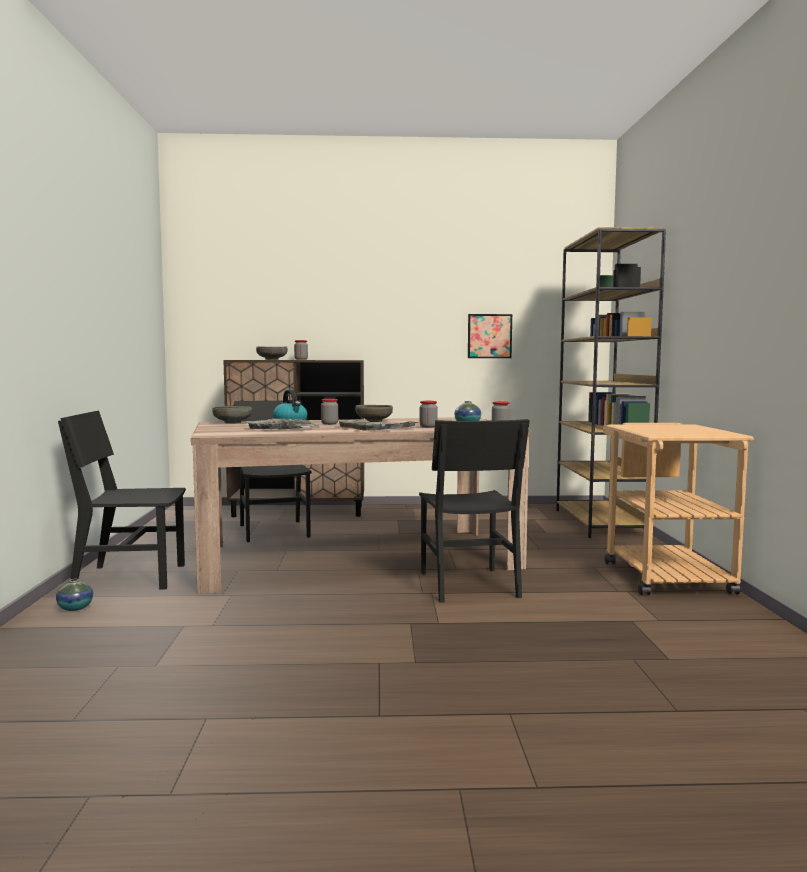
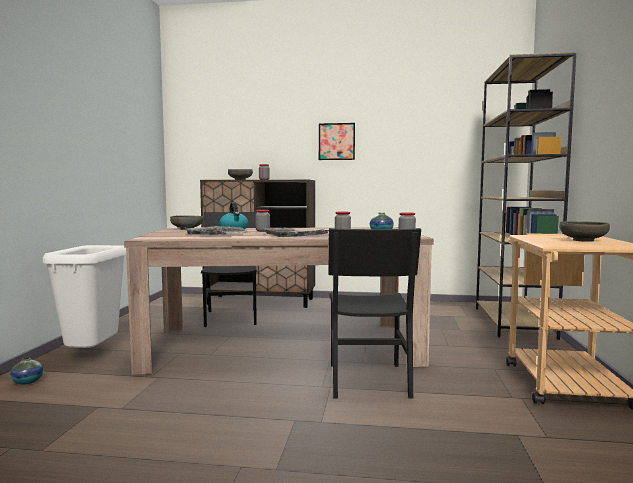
camera: 10 degrees right, 0 degrees up
(130, 577) = (92, 355): black chair -> white trash can
(374, 421) = (304, 229): grey bowl -> grey bowl (583, 240)
(489, 336) = (420, 159): picture -> picture (336, 141)

